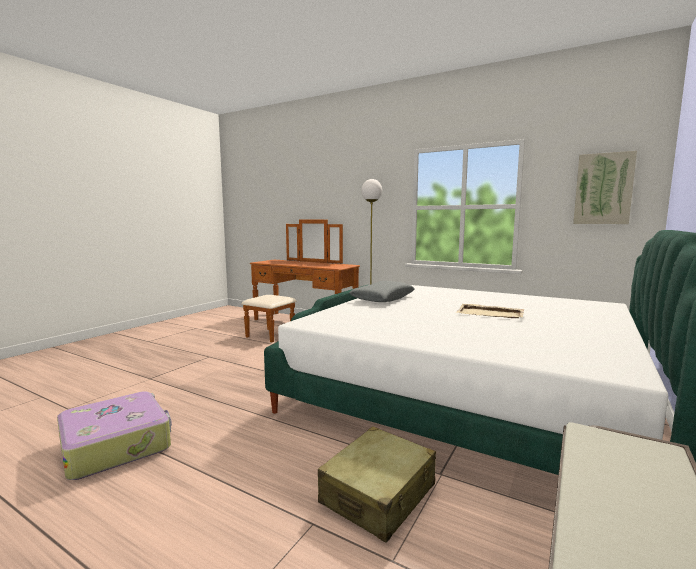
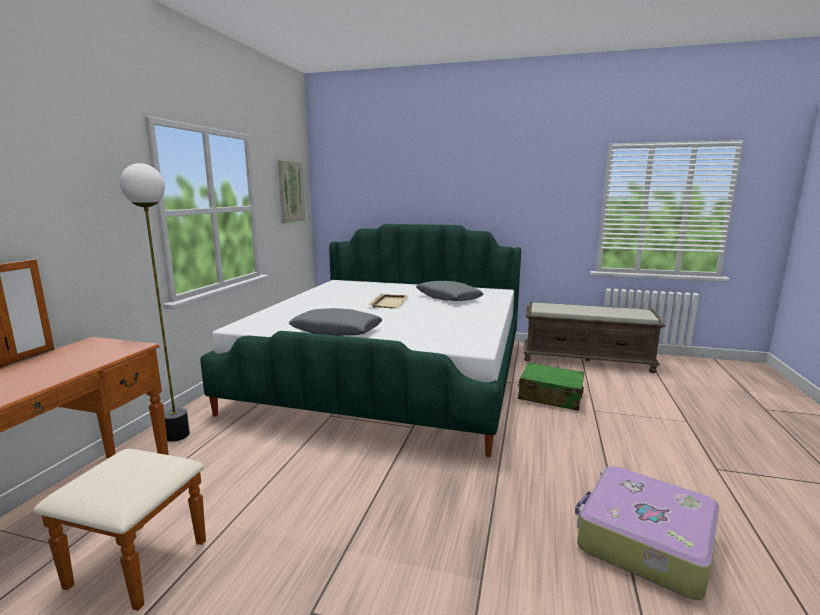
camera: 105 degrees left, 5 degrees up
(378, 494) = (550, 396): beige suitcase -> green suitcase
(529, 336) = (448, 298): none -> grey pillow

